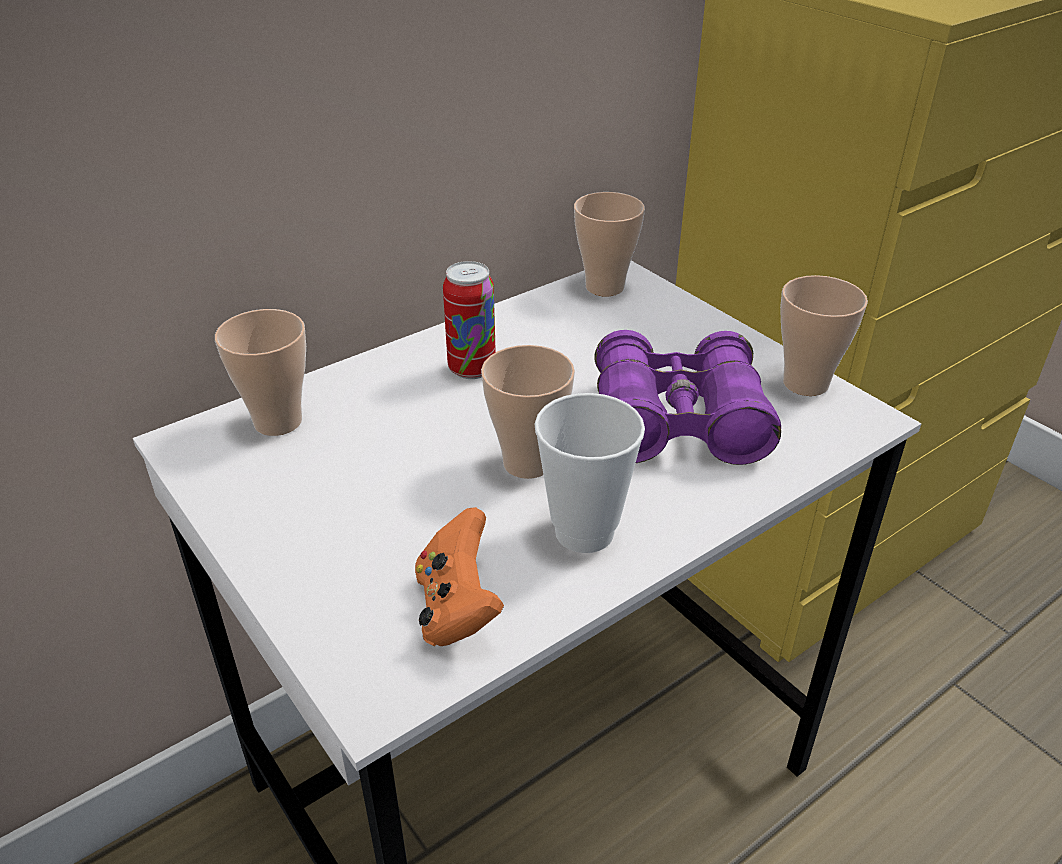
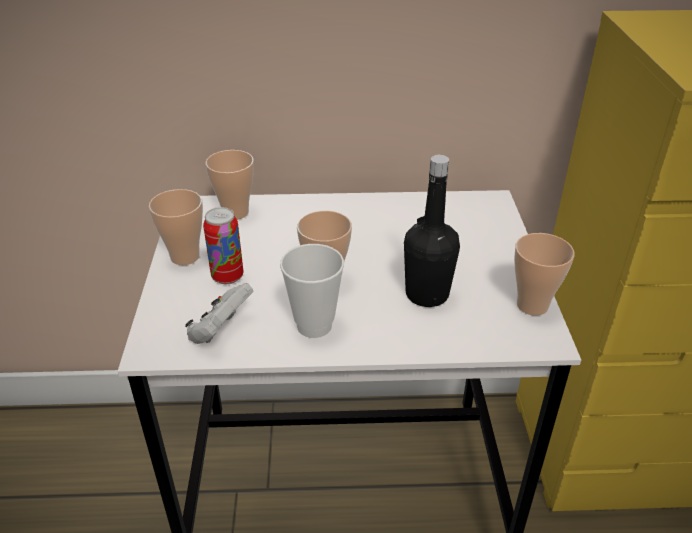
camera: 35 degrees right, 0 degrees up
(457, 607) = (220, 331): orange game controller -> white game controller
(472, 369) = (351, 222): can -> can (227, 276)
(604, 287) = (475, 204): cup -> cup (185, 257)
(677, 423) = (427, 294): purple binoculars -> black bottle

